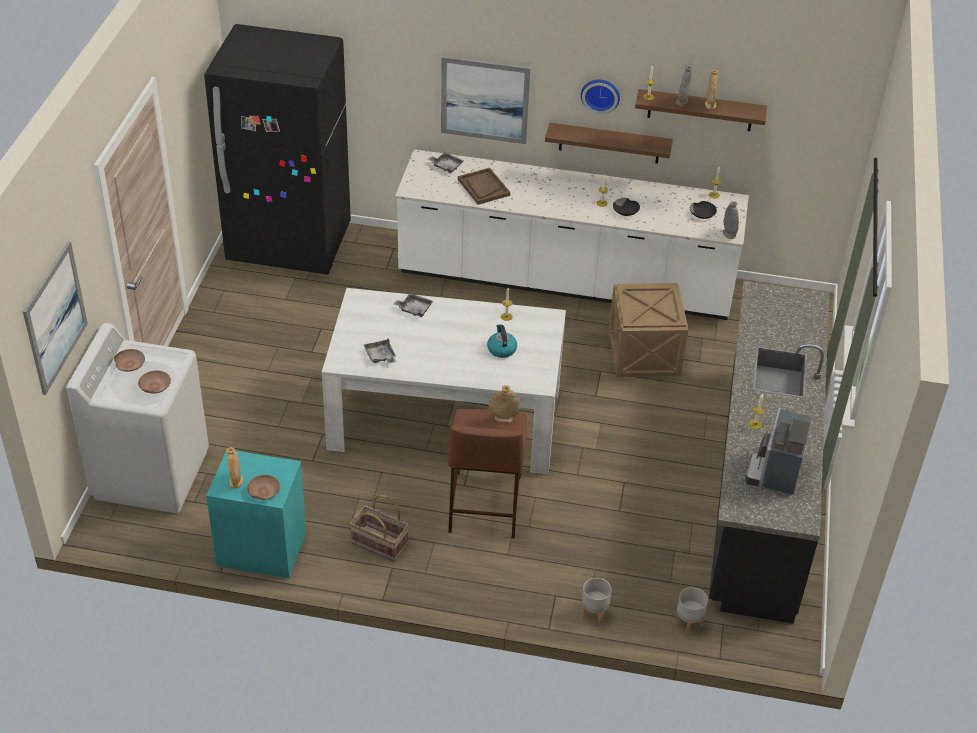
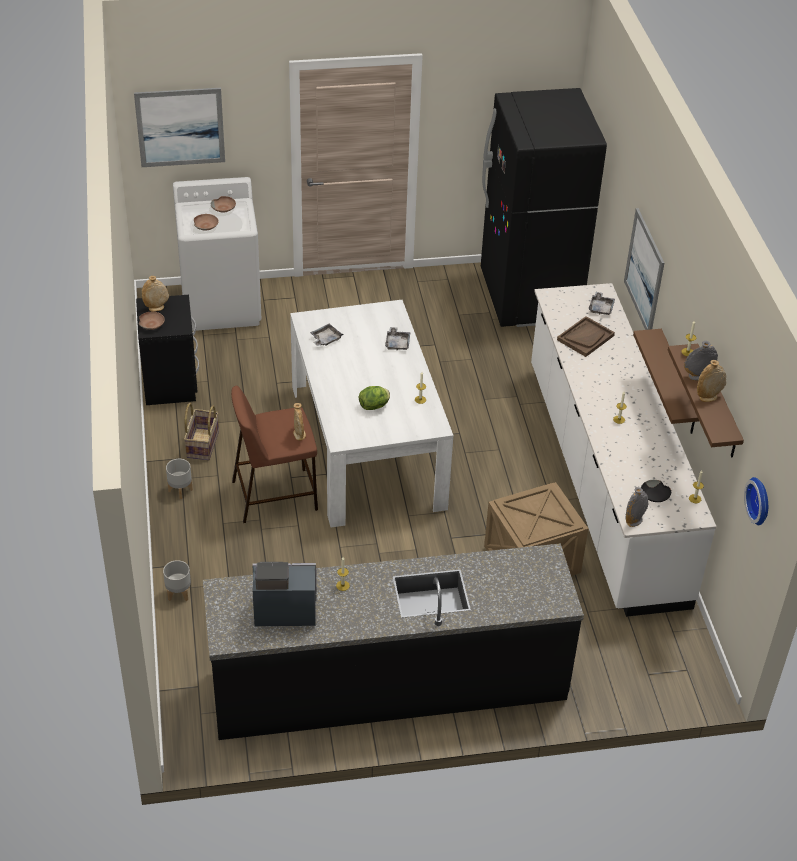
camera: 70 degrees right, 0 degrees up
(262, 548) = (171, 382): turquoise nightstand -> black nightstand
(501, 349) = (374, 406): kettle -> lettuce
(600, 94) = (683, 328): wall clock -> wall clock (760, 500)
(626, 211) = (618, 439): black bowl -> none
(688, 622) = (191, 660): grey planter -> grey planter (180, 490)

